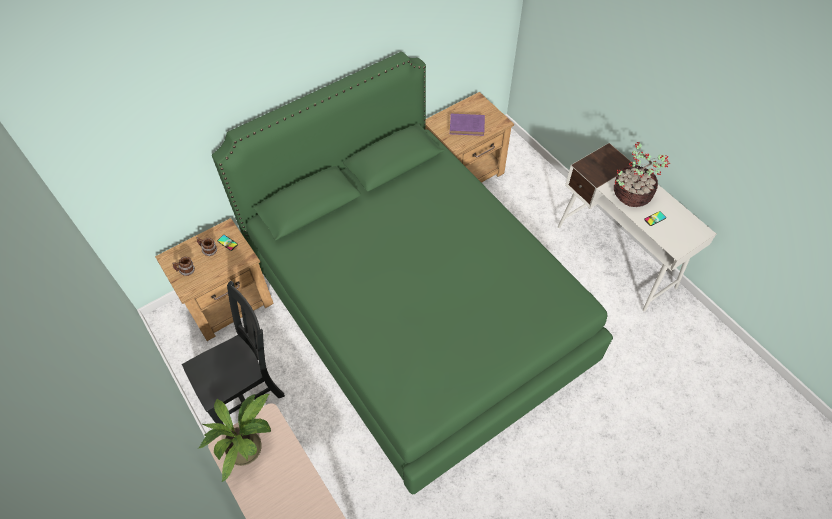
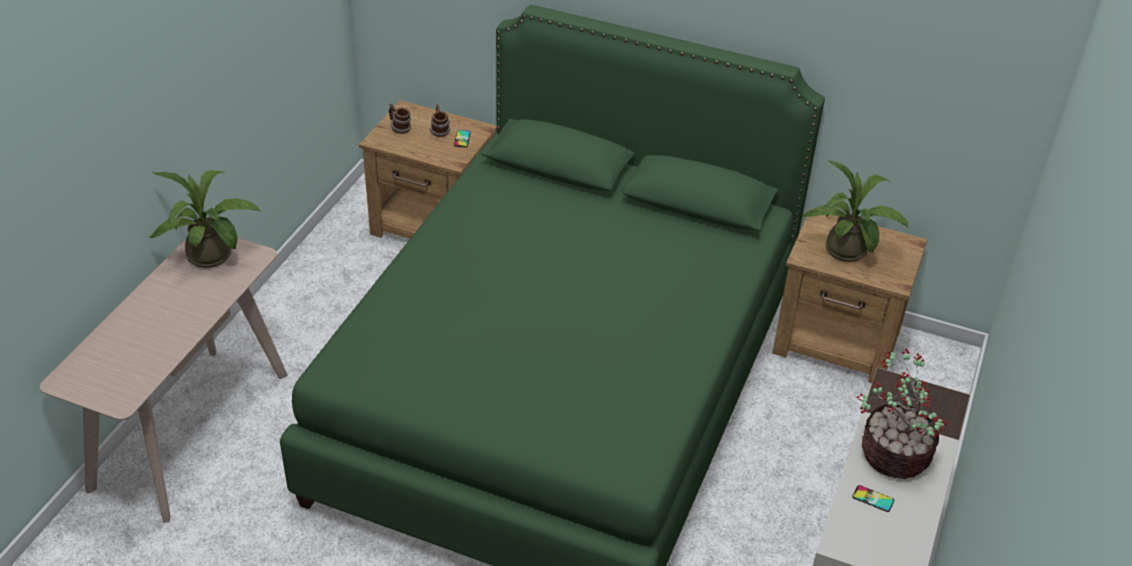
camera: 55 degrees right, 15 degrees down
(245, 390) = (331, 294): black chair -> none
(468, 126) = (849, 253): purple book -> potted plant

